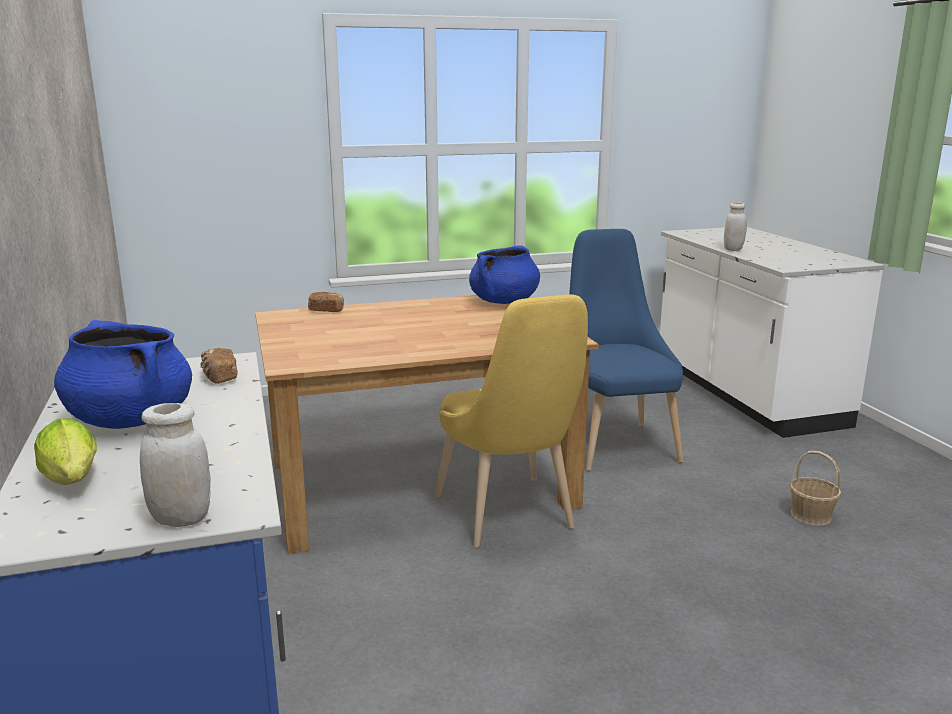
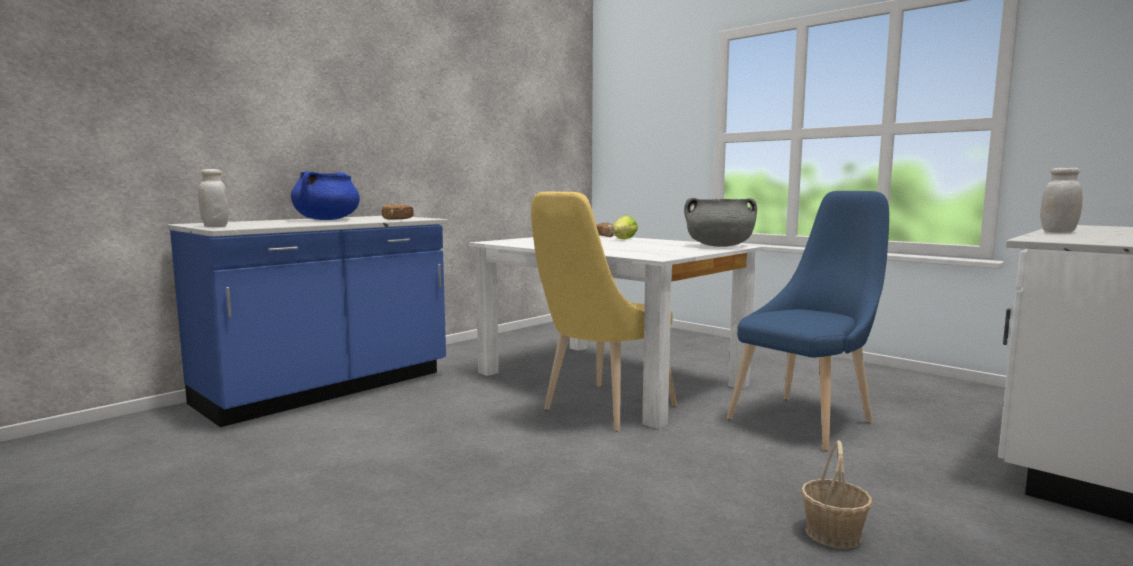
camera: 60 degrees right, 10 degrees down
(73, 482) = (250, 222): lettuce -> lettuce (623, 239)
(418, 484) = (607, 379): brown dining table -> white dining table
(504, 301) = (719, 246): blue cooking pot -> grey cooking pot

